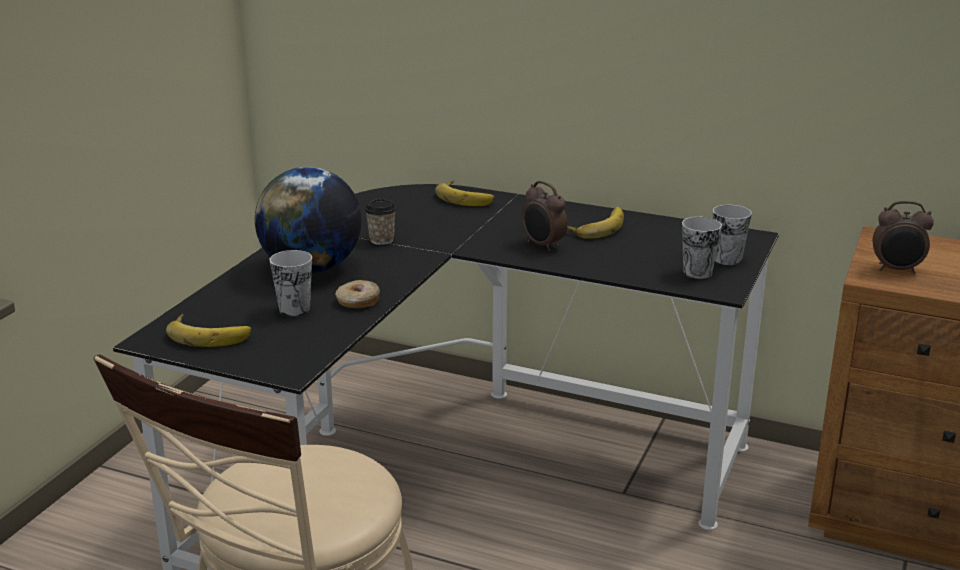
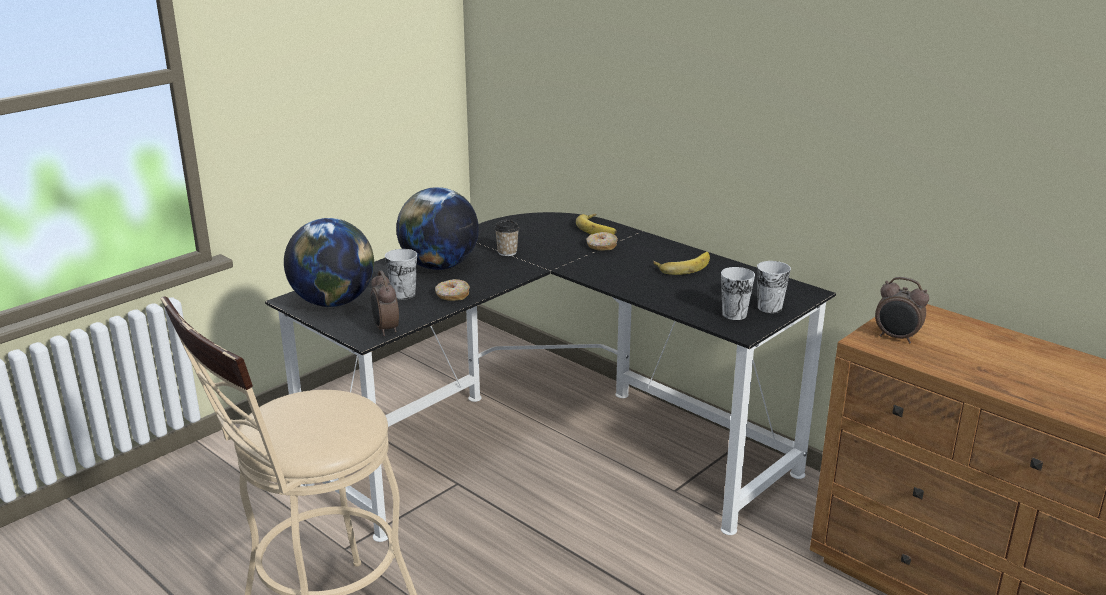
camera: 20 degrees right, 0 degrees up
(210, 334) = (333, 302): banana -> globe
(487, 218) = (601, 246): none -> donut
(543, 245) = (626, 274): alarm clock -> alarm clock (385, 329)

